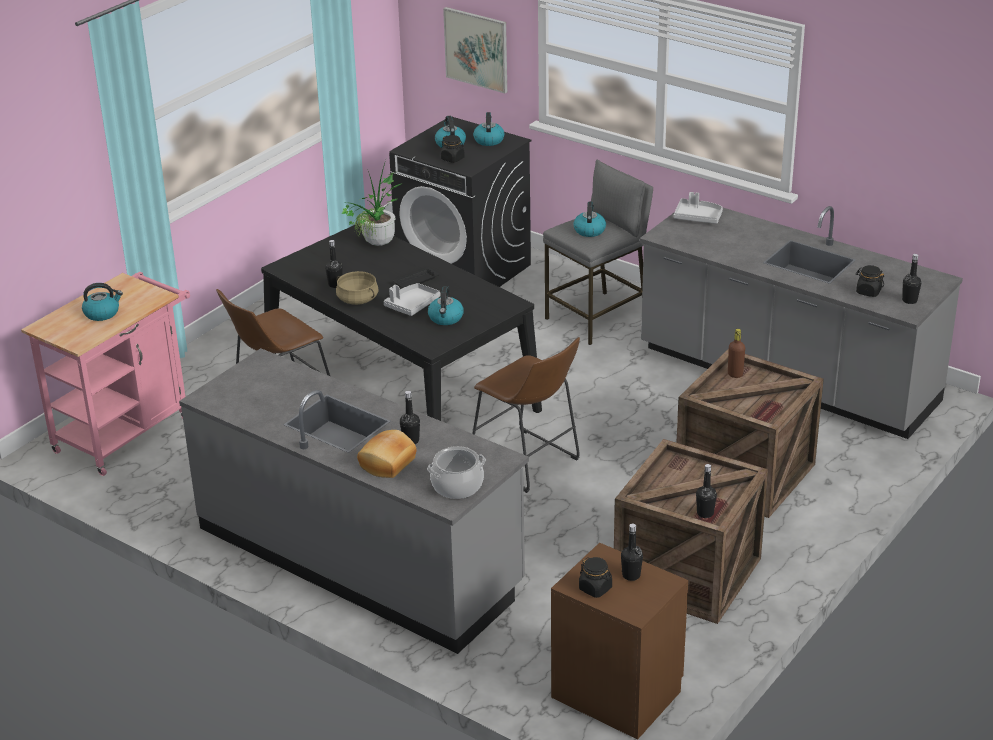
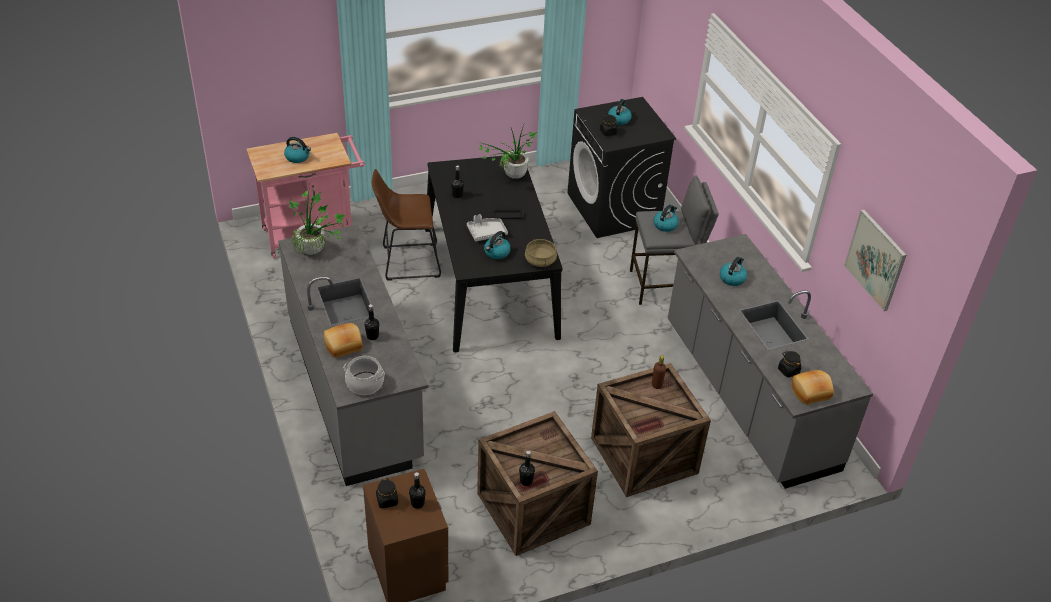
camera: 30 degrees right, 10 degrees up
(243, 392) = (317, 252): none -> potted plant
(357, 300) = (458, 213): beige cooking pot -> beige cooking pot (540, 261)
(476, 49) = (672, 56): picture -> picture (875, 259)
(488, 140) = (647, 127): kettle -> kettle (732, 278)
(528, 463) = (515, 374): brown stool -> none
(698, 217) = (732, 251): grey tray -> none
(909, 300) = (811, 393): black bottle -> bread

